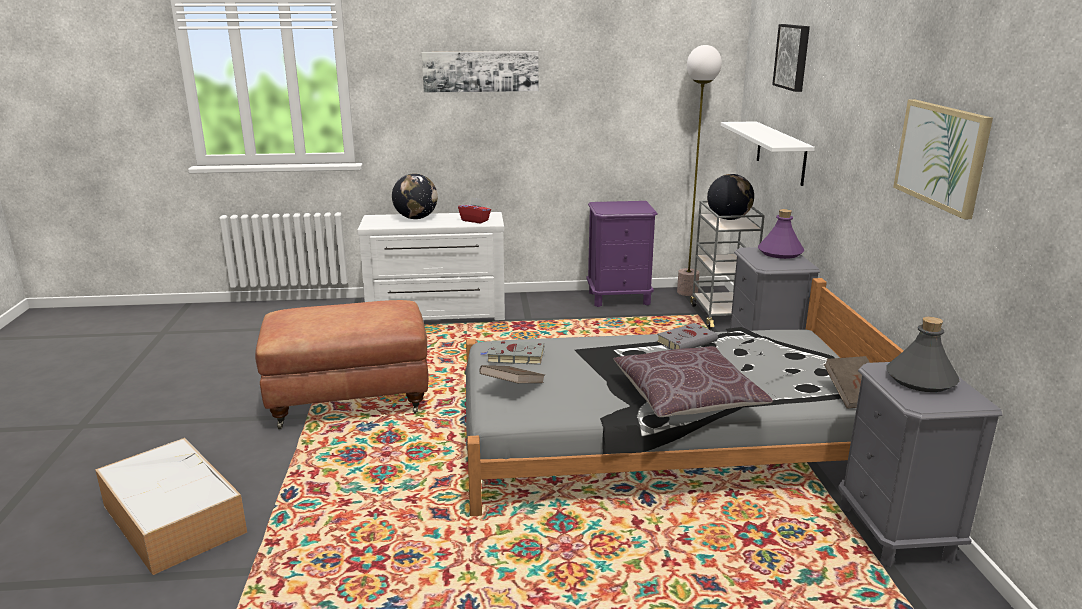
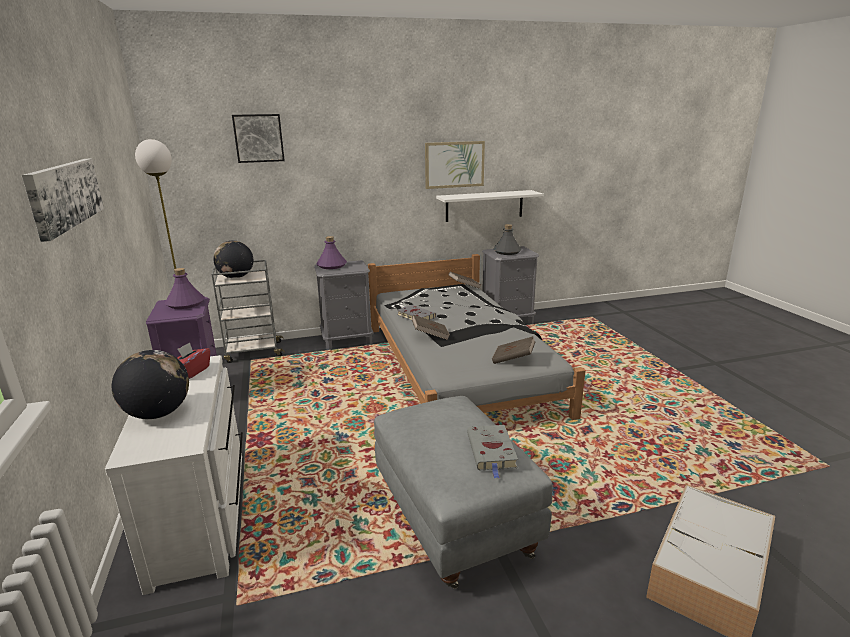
camera: 100 degrees left, 0 degrees up
(350, 400) = (453, 522): brown ottoman -> grey ottoman
(514, 356) = (463, 365): grey book -> grey book (492, 452)
(613, 346) = (430, 336): none -> brown book
(631, 208) = (185, 304): none -> purple bottle
(687, 398) = (494, 315): brown pillow -> none
(781, 152) = (264, 210): white shelf -> white shelf (484, 206)

